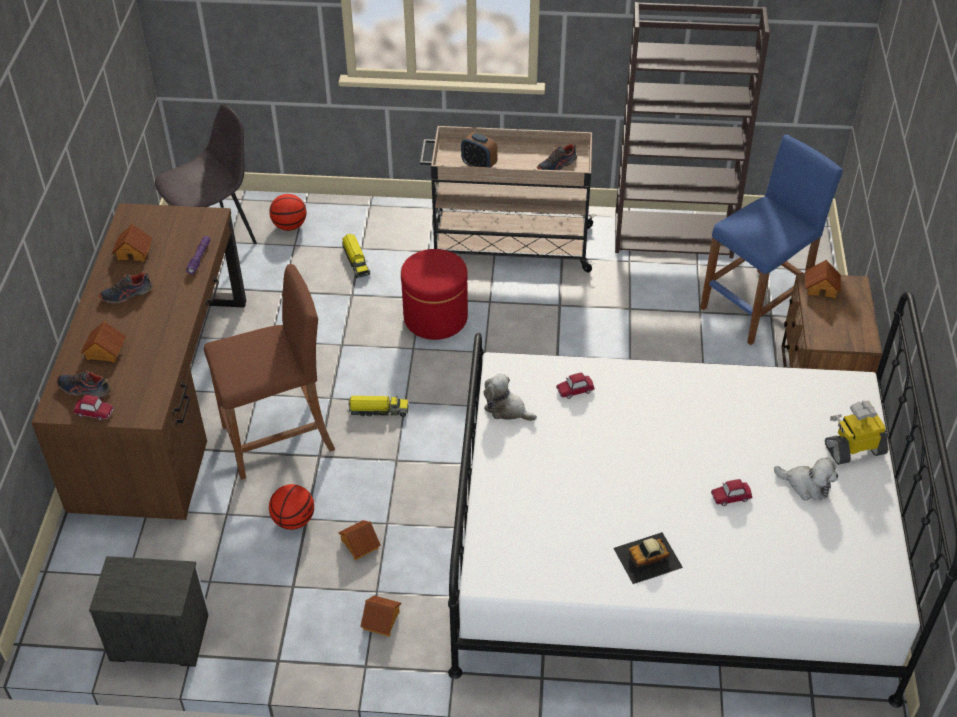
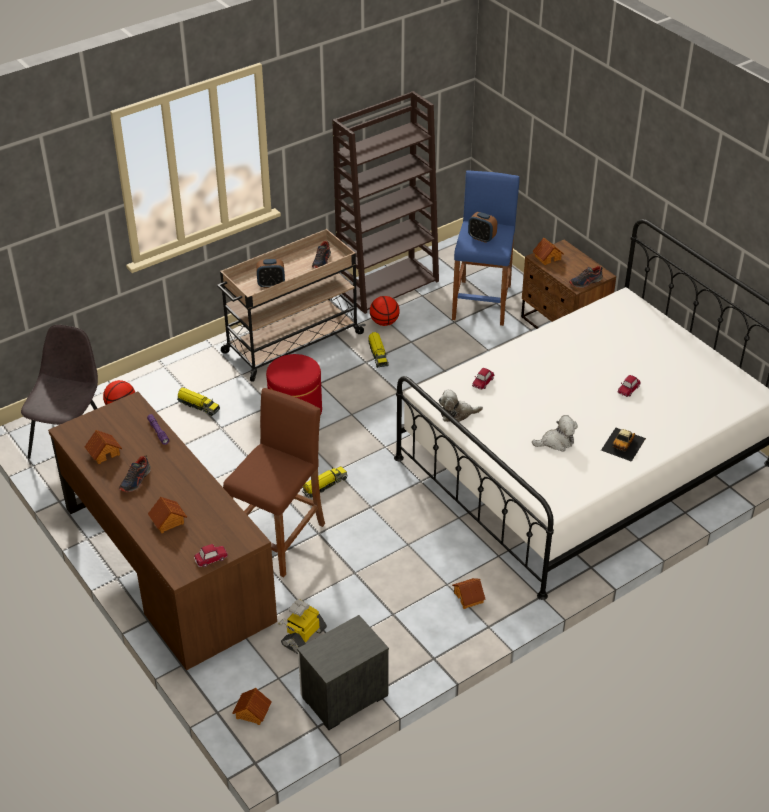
camera: 40 degrees left, 5 degrees down
(84, 389) = (185, 550): shoe -> shoe (585, 282)
(293, 520) = (347, 578): basketball -> basketball (384, 322)
(359, 544) = (405, 566): toy house -> toy house (252, 712)
(580, 303) = (378, 354): none -> toy truck
(757, 225) = (481, 238): none -> alarm clock
(806, 485) = (657, 362): plush toy -> plush toy (556, 442)
(854, 448) = (659, 331): toy robot -> toy robot (303, 636)

